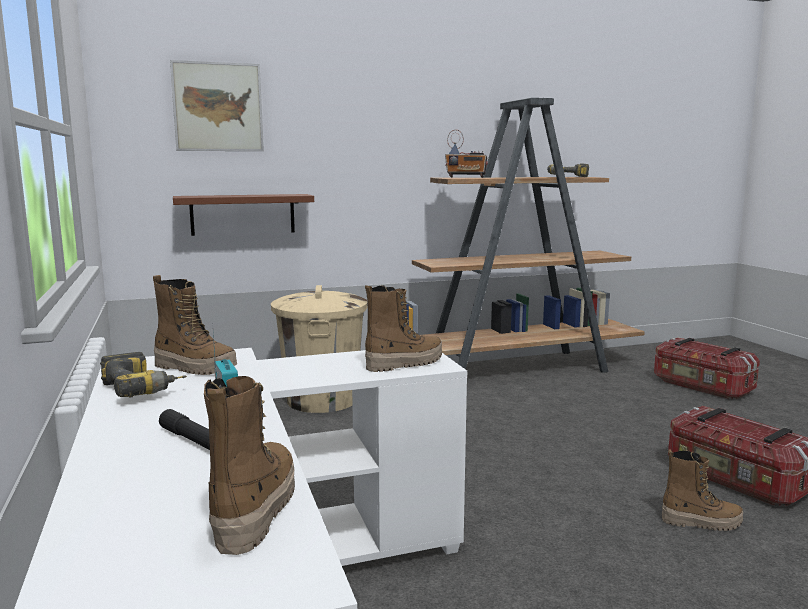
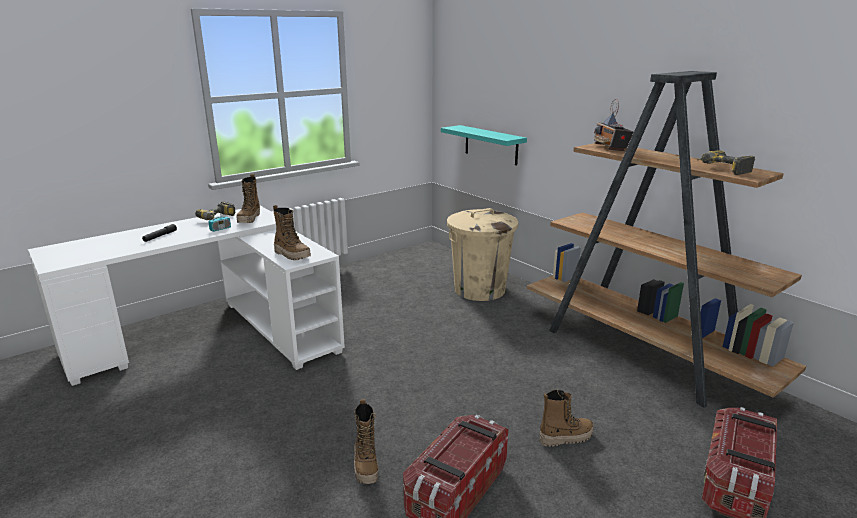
camera: 70 degrees right, 10 degrees up
(218, 107) = (484, 66): picture -> none
(243, 214) = (491, 145): brown shelf -> turquoise shelf
(254, 510) = (99, 254): boot -> boot (565, 437)

